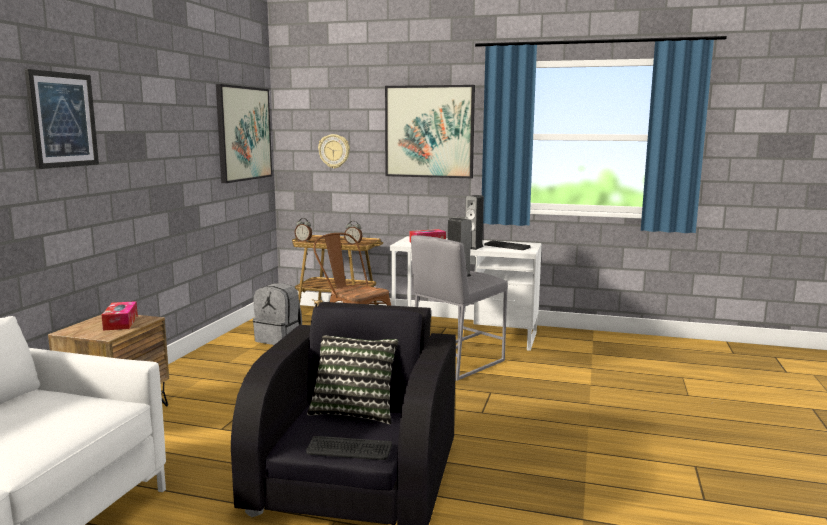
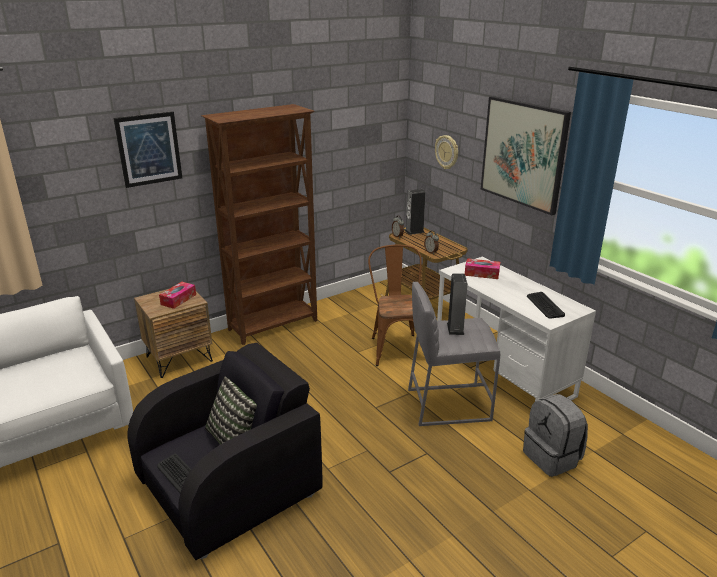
camera: 40 degrees right, 15 degrees up
(200, 362) = (274, 325): none -> brown bookcase
(243, 133) = (361, 129): picture -> none
(279, 339) = (351, 319): grey backpack -> grey backpack (552, 458)
(473, 247) = (508, 297): speaker -> speaker (414, 231)

